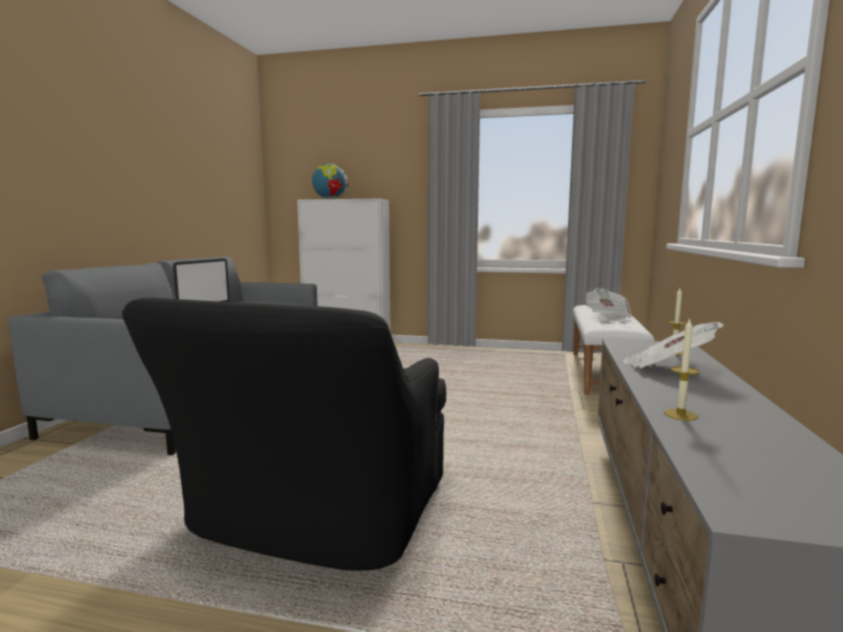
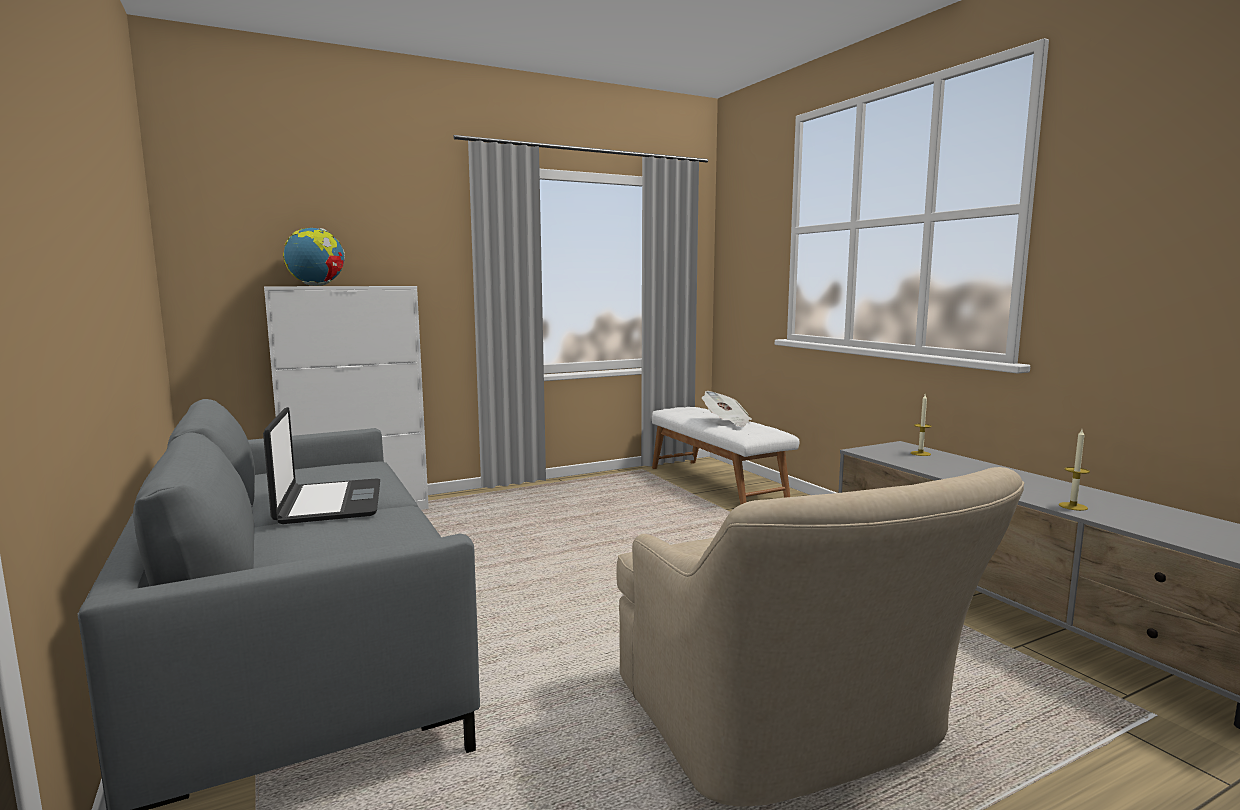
camera: 40 degrees left, 0 degrees up
(312, 518) = (791, 728): black armchair -> beige armchair
(667, 368) = (958, 469): newspaper -> none

